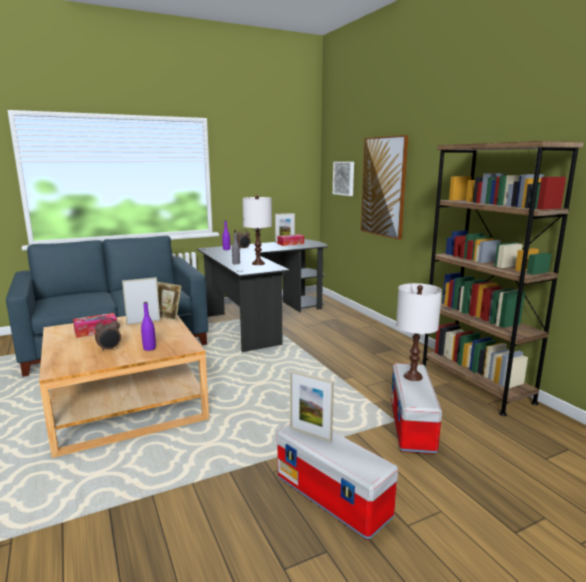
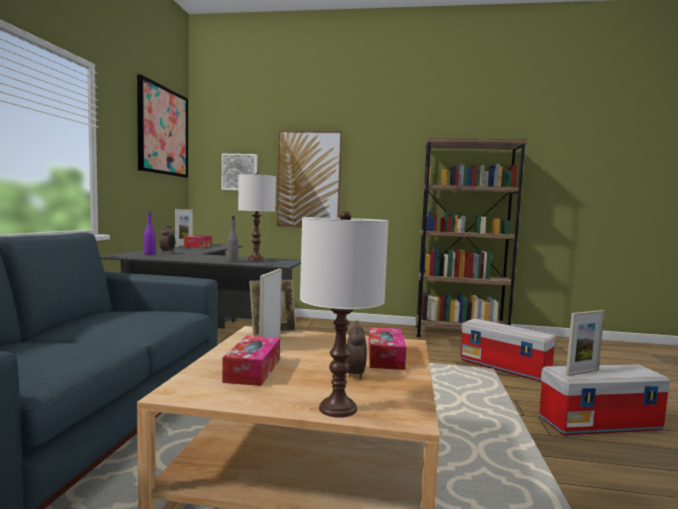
camera: 55 degrees left, 10 degrees down
(149, 348) = (385, 357): purple bottle -> tissue box
(283, 149) = (163, 131): none -> picture
(412, 376) = (494, 325): white table lamp -> white table lamp (338, 408)

